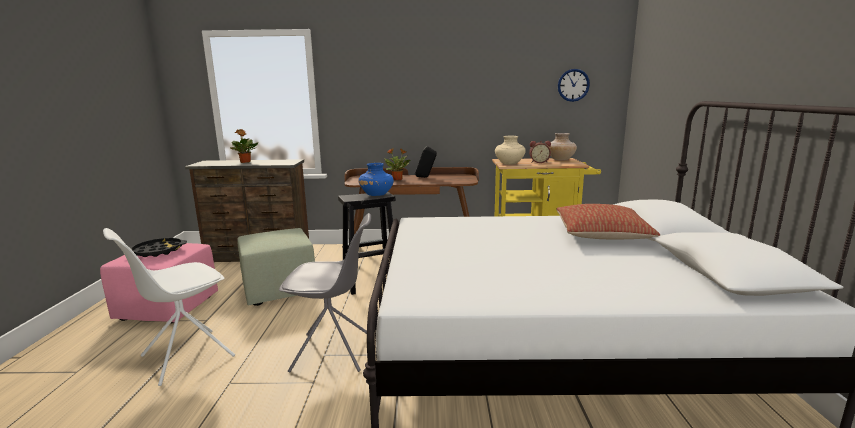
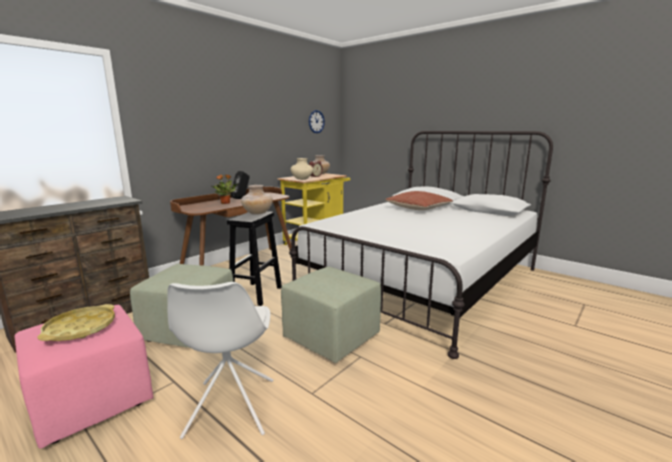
camera: 50 degrees left, 0 degrees up
(158, 251) = (80, 328): black tray -> yellow tray
(245, 162) = (60, 207): potted plant -> none
(333, 352) = (332, 338): grey chair -> green ottoman
(376, 195) = (257, 213): blue vase -> beige vase

